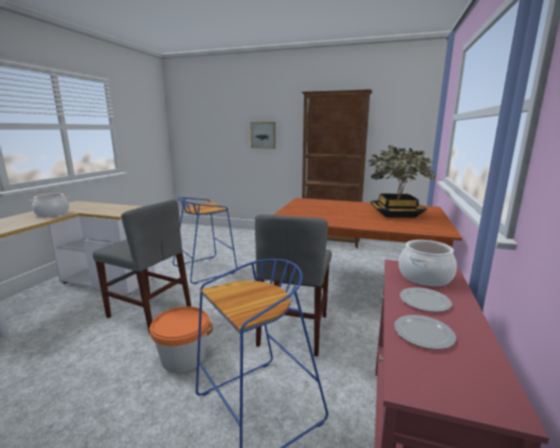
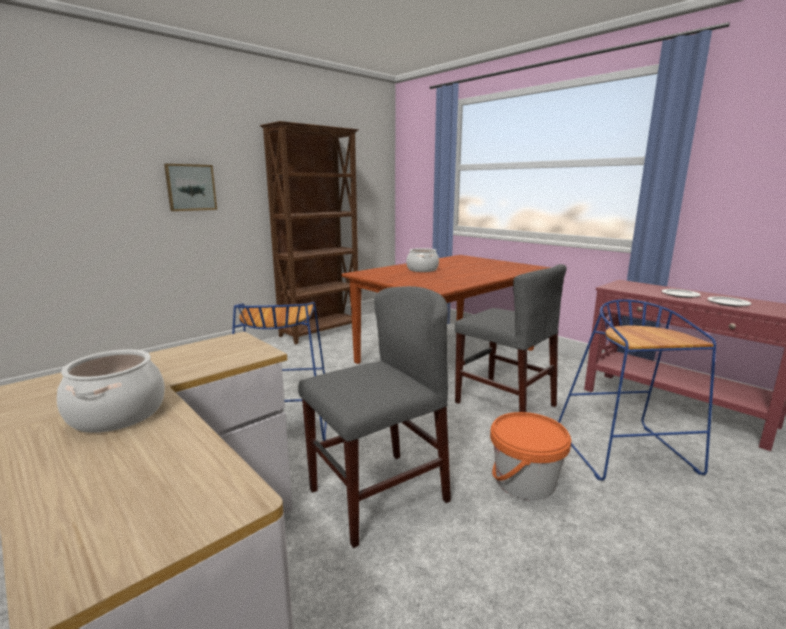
camera: 60 degrees left, 0 degrees up
(396, 214) = (468, 264): potted plant -> none
(425, 277) = (637, 287): cooking pot -> cooking pot (422, 270)

